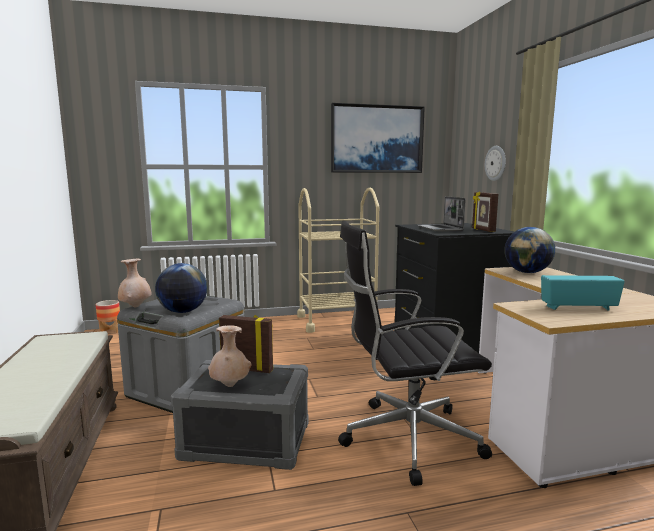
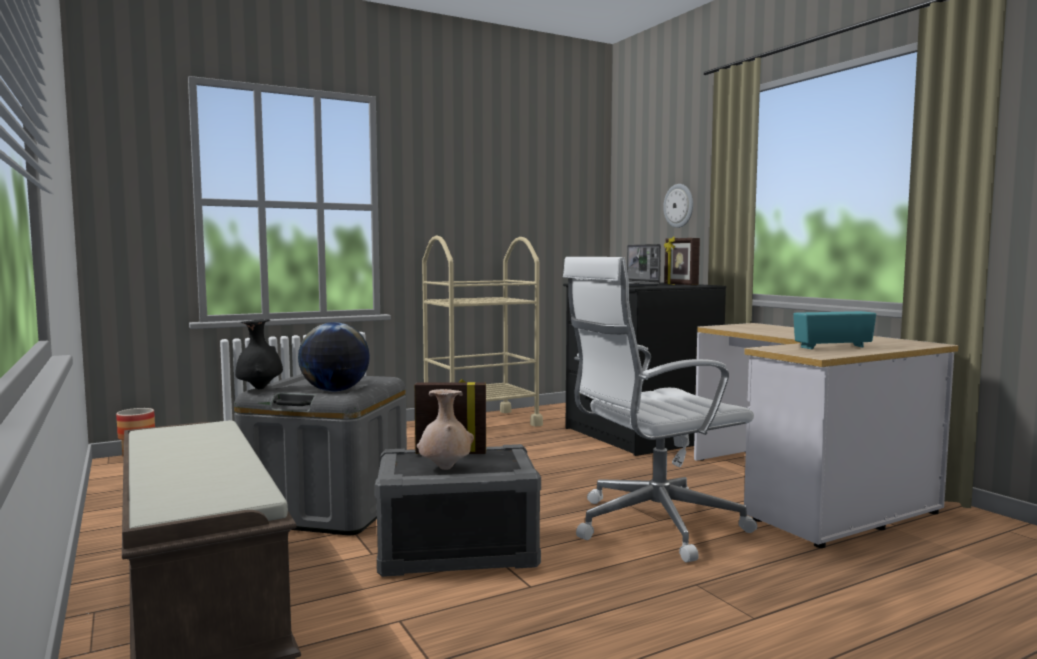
camera: 15 degrees left, 5 degrees down
(135, 307) = (259, 389): beige vase -> black vase
(377, 139) = (520, 174): picture -> none
(406, 438) = (652, 525): black office chair -> white office chair
(527, 272) = (748, 327): globe -> none

